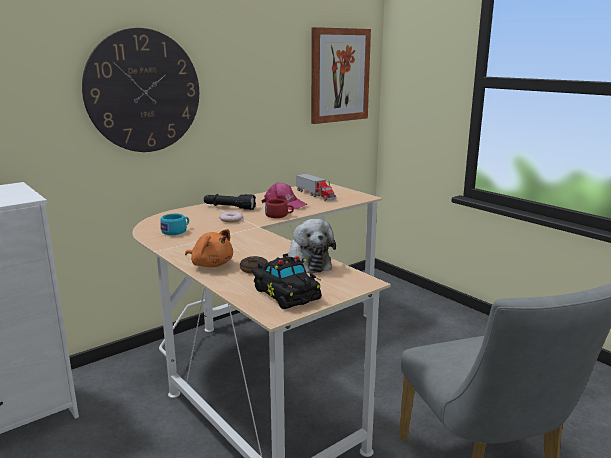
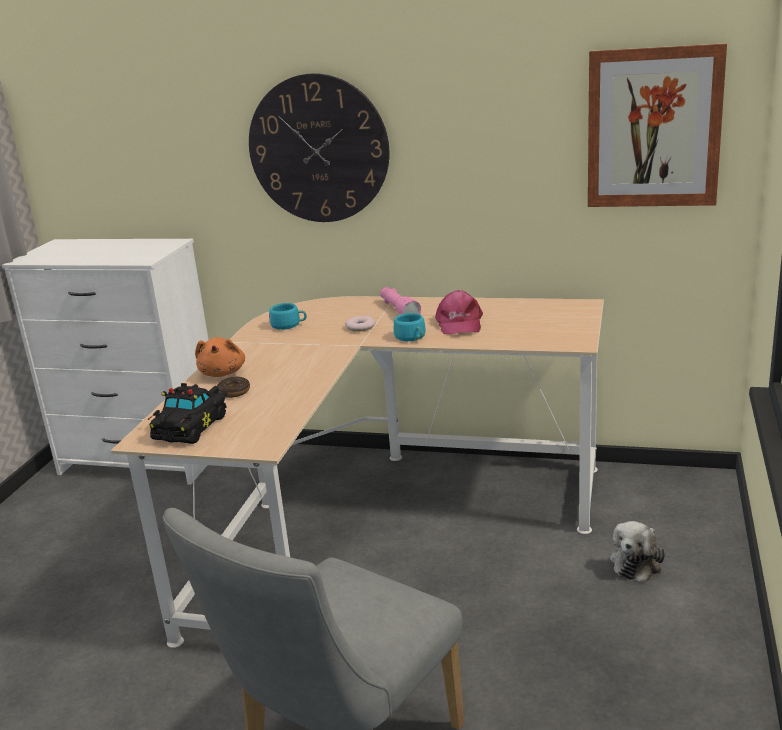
camera: 55 degrees right, 5 degrees up
(229, 207) = (398, 310): black flashlight -> pink flashlight
(279, 215) = (412, 338): red cup -> turquoise cup
(307, 263) = (282, 405): plush toy -> plush toy (637, 562)
(316, 195) = (530, 320): toy truck -> none

